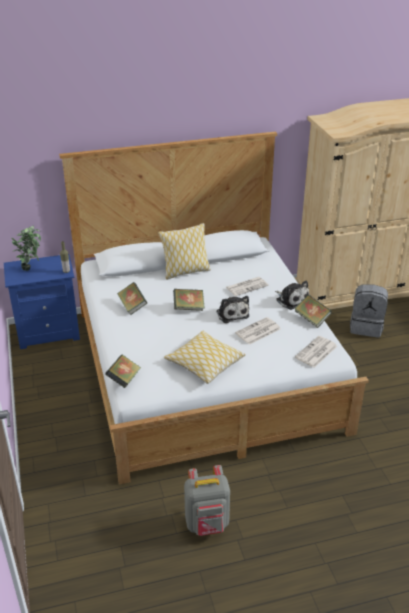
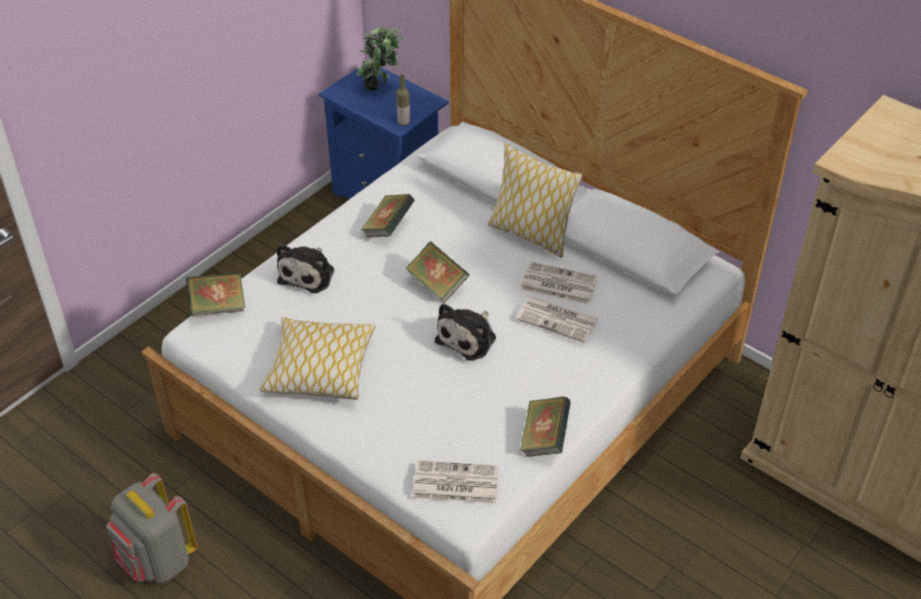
camera: 55 degrees right, 10 degrees up
(257, 331) = (447, 389): newspaper -> newspaper (557, 284)
(291, 300) = (575, 389): plush toy -> plush toy (308, 274)
(366, 327) = (773, 553): grey backpack -> none

